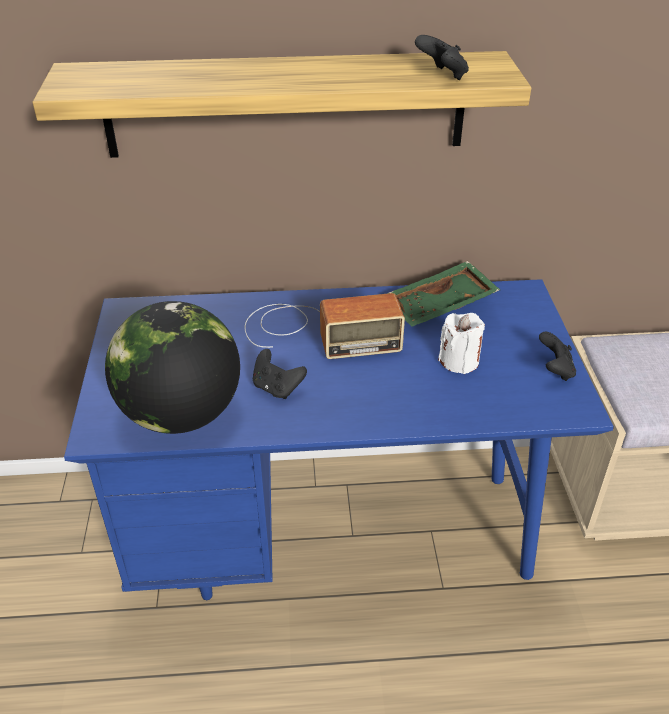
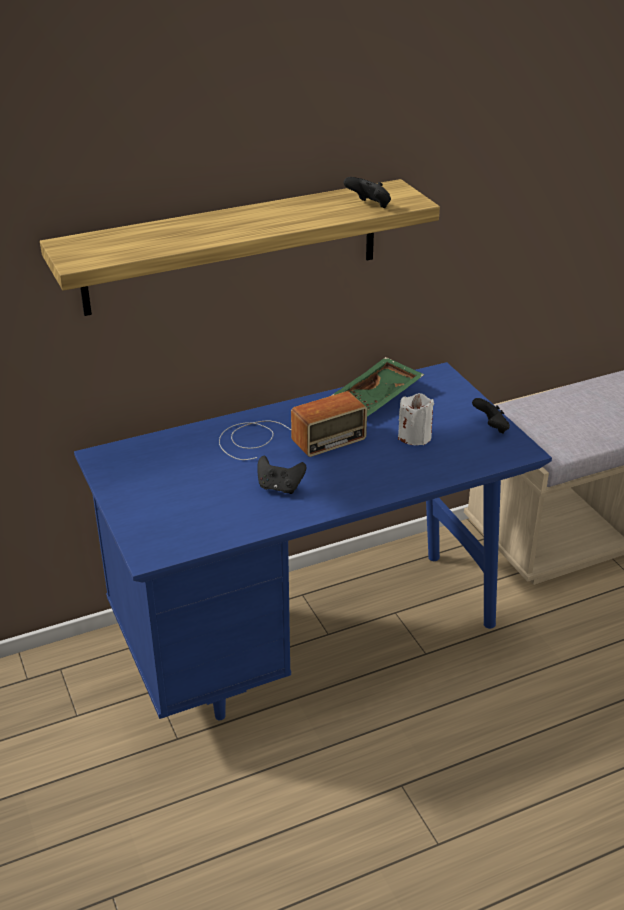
camera: 20 degrees left, 5 degrees down
(181, 414) = (212, 524): globe -> none

